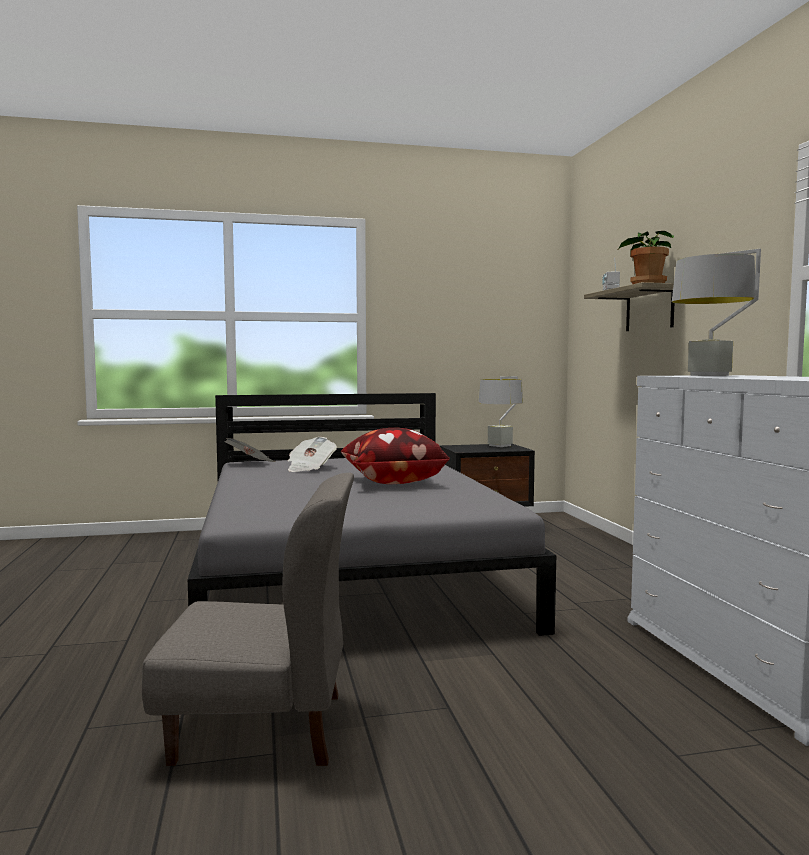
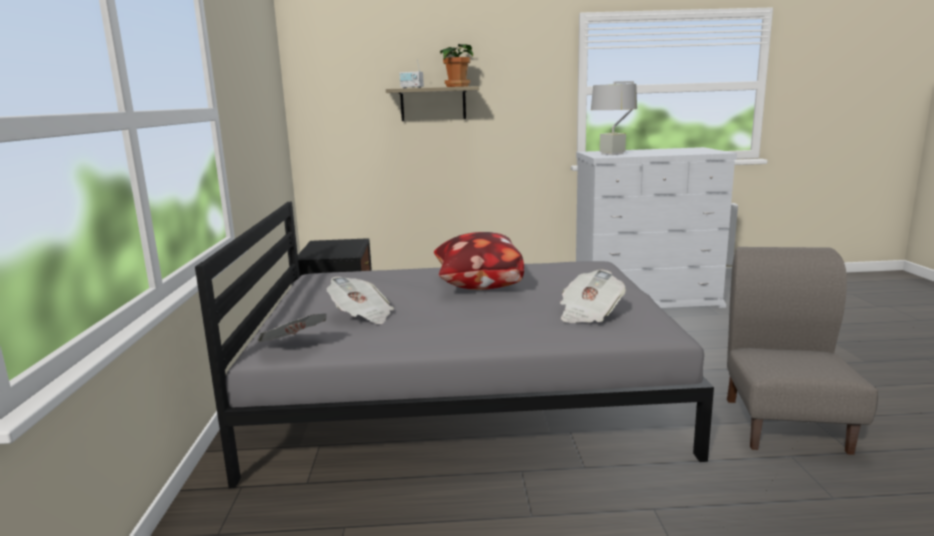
camera: 80 degrees left, 10 degrees up
(299, 505) = (588, 314): none -> newspaper
(500, 445) = (326, 244): grey table lamp -> none

